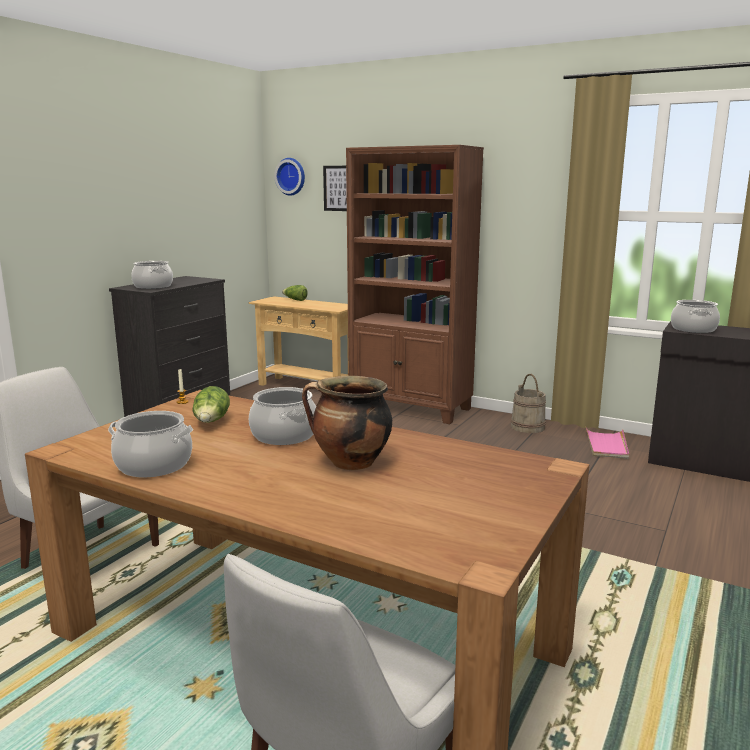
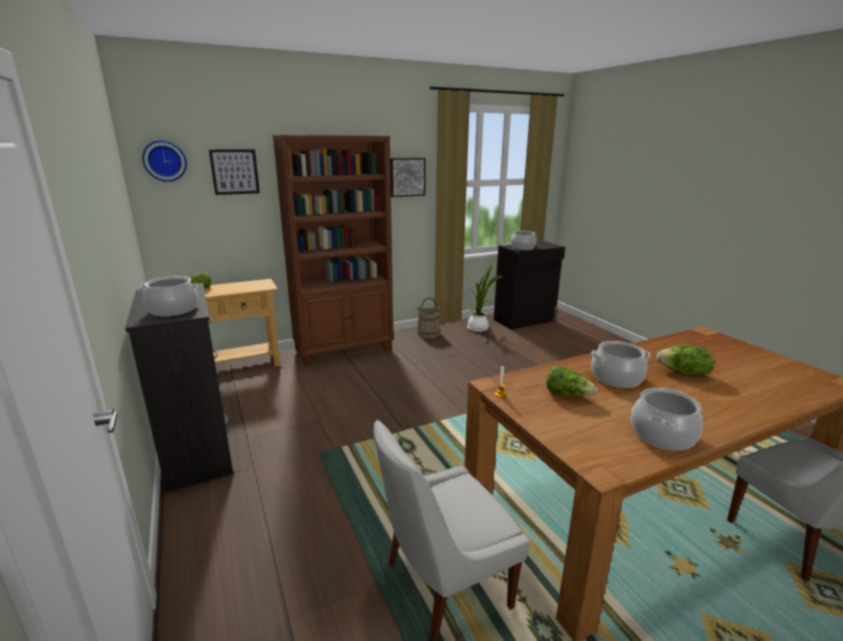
camera: 55 degrees left, 5 degrees up
(350, 464) = (684, 373): cooking pot -> lettuce
(532, 201) = (407, 177): none -> picture
(606, 445) = (479, 328): pink tray -> potted plant

